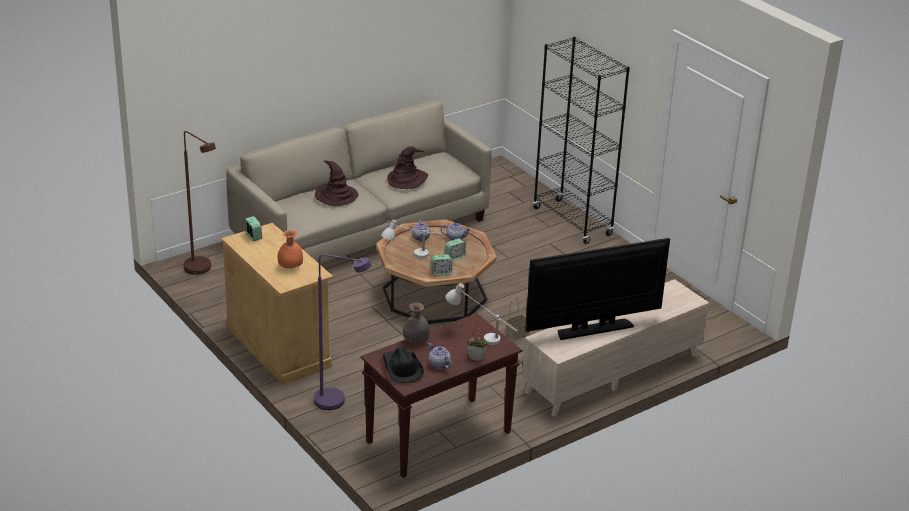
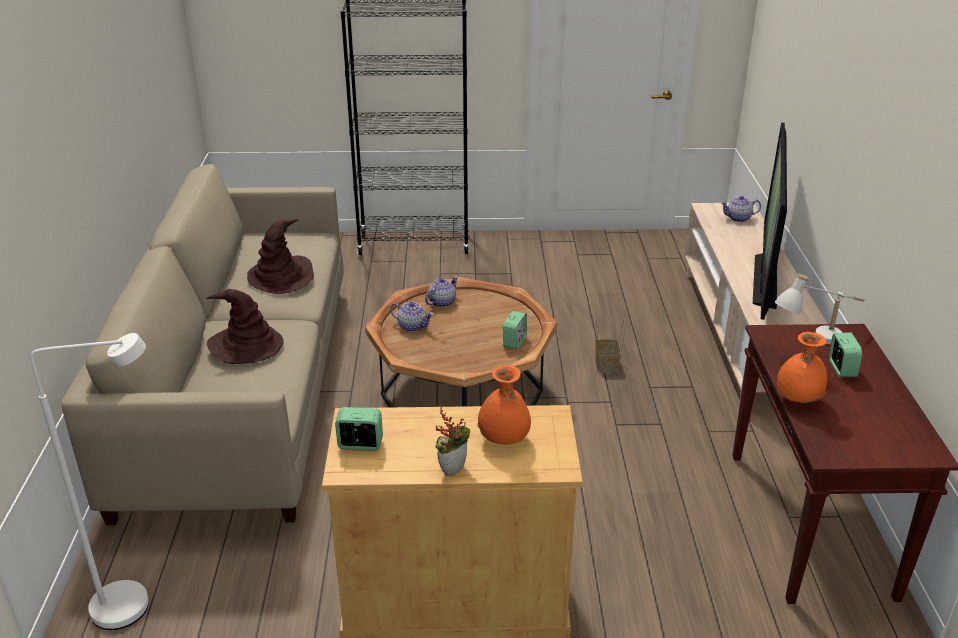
camera: 55 degrees left, 0 degrees up
(202, 270) = (136, 605): brown floor lamp -> white floor lamp
(337, 402) = (659, 593): purple floor lamp -> none
(402, 368) = (874, 440): black hat -> none
(411, 257) = (452, 351): white table lamp -> none
(416, 341) = (797, 399): grey vase -> orange vase
(439, 364) = (876, 402): teapot -> teapot (738, 218)
(455, 257) = (487, 319): alarm clock -> alarm clock (841, 369)
(476, 357) = (871, 364): potted plant -> potted plant (452, 467)

